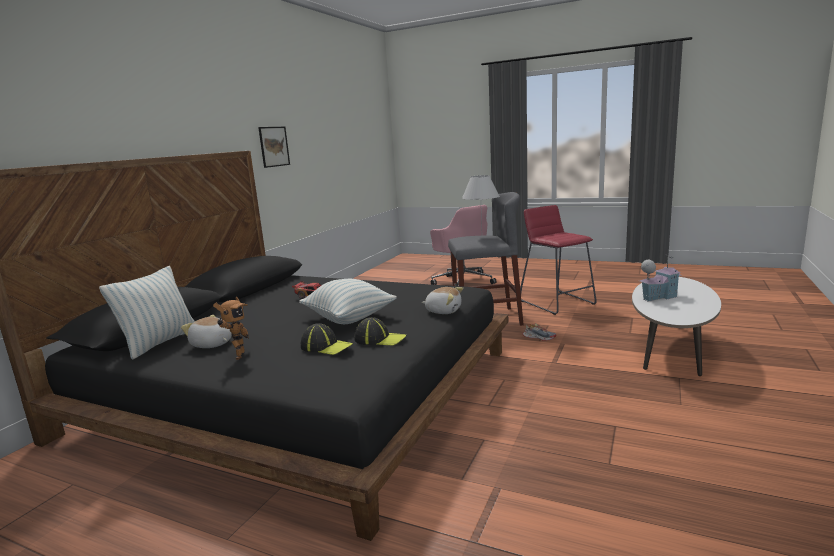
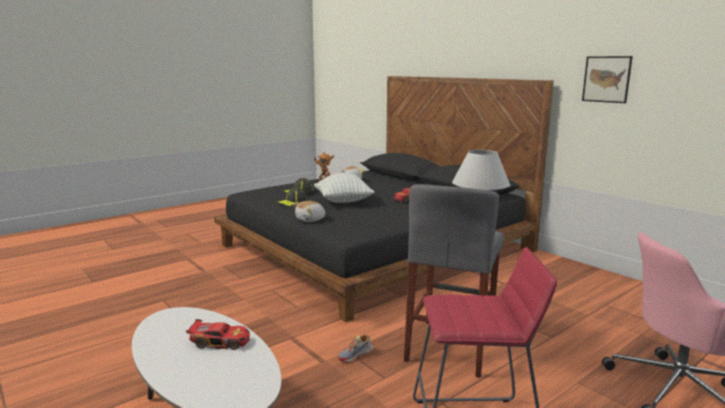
camera: 115 degrees right, 0 degrees up
(160, 343) = (371, 176): pillow -> none
(658, 297) = (220, 342): toy house -> toy car

